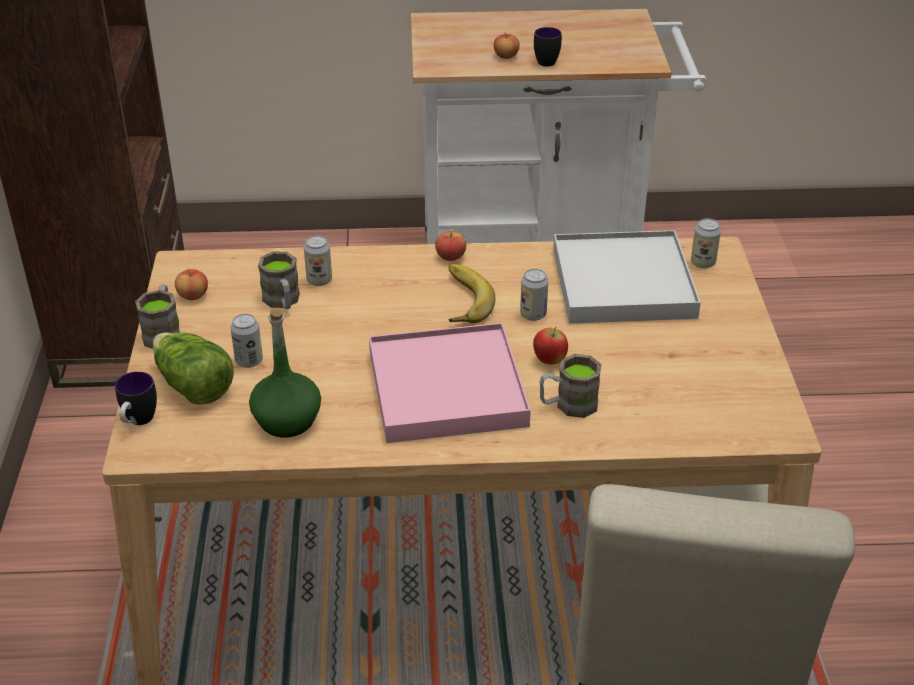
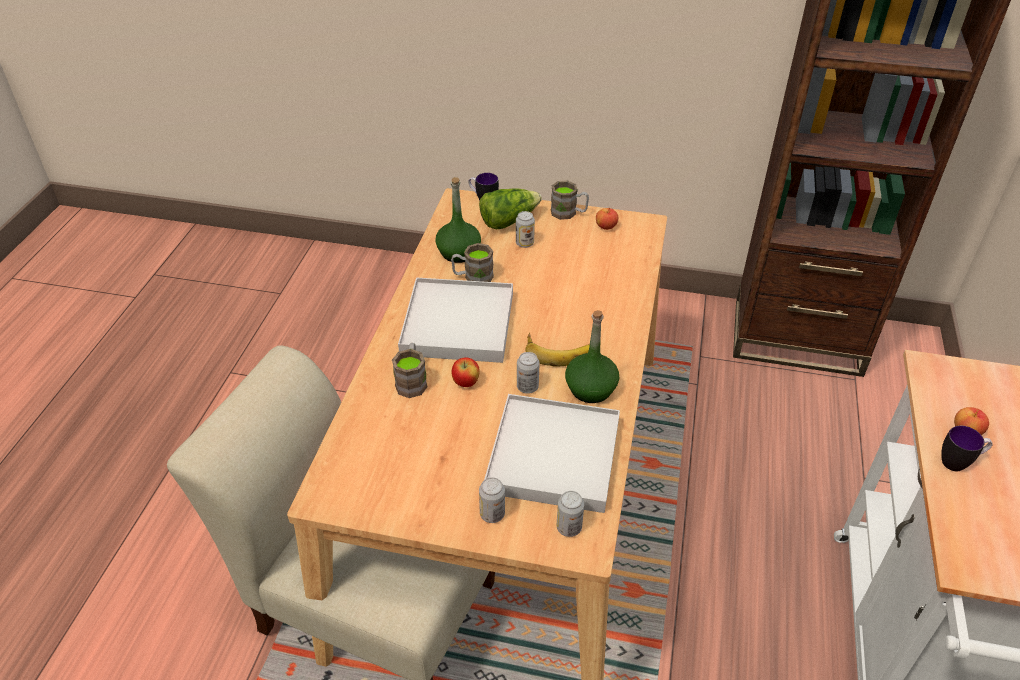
camera: 105 degrees right, 5 degrees up
(283, 302) = (586, 263): brown mug -> brown mug (473, 277)
(319, 280) = (608, 283): can -> can (492, 514)
(447, 389) = (457, 324): pink tray -> white tray
(450, 257) = (623, 356): apple -> none
(514, 272) = (590, 389): none -> green bottle

